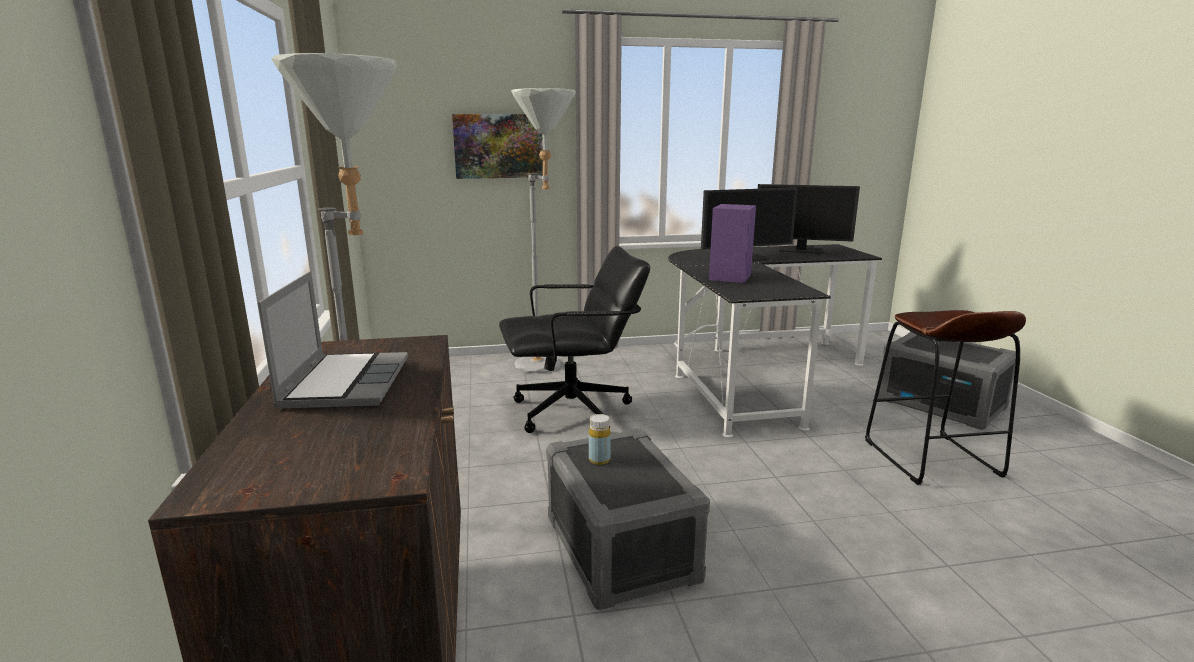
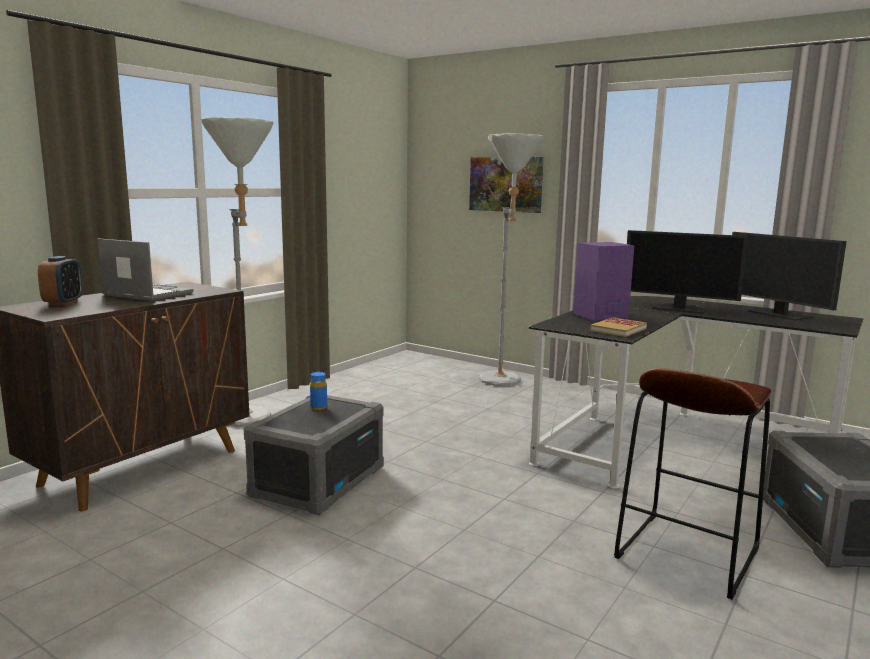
camera: 45 degrees right, 5 degrees down
(273, 446) = (63, 302): none -> alarm clock
(345, 382) = (146, 294): laptop -> laptop turned 105 degrees counterclockwise
(573, 411) = (458, 412): black office chair -> none
(599, 460) = (318, 407): yellow bottle -> blue bottle
(786, 287) = (618, 329): none -> book

